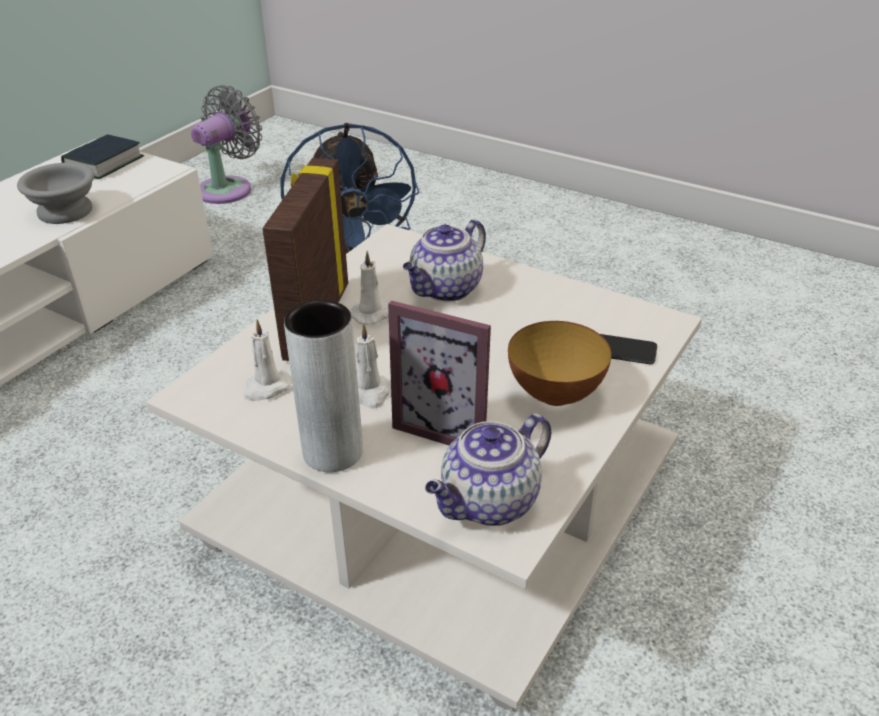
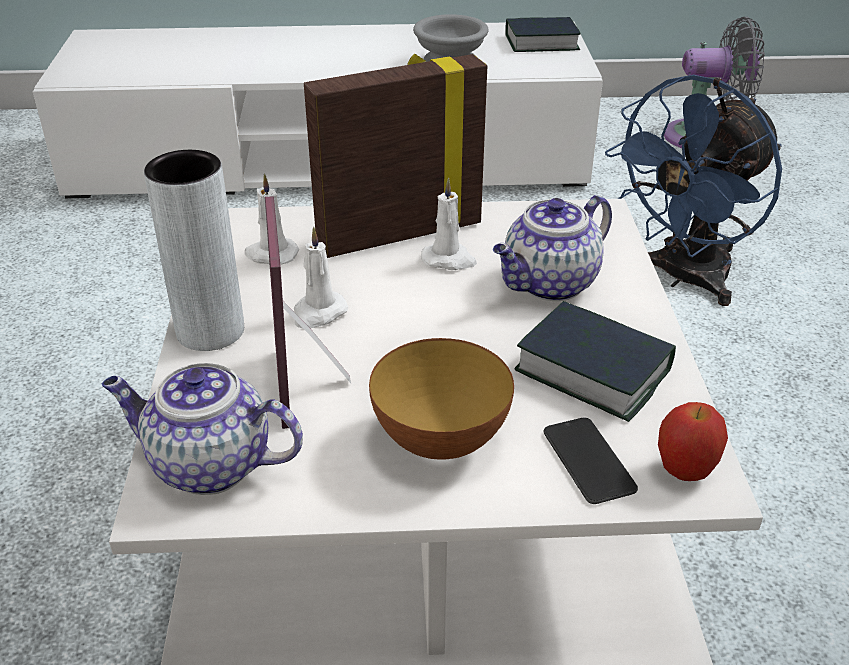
camera: 55 degrees right, 0 degrees up
(446, 290) = (549, 284): teapot -> teapot turned 45 degrees counterclockwise
(544, 313) = (593, 370): none -> book
(652, 323) = (684, 472): none -> apple

